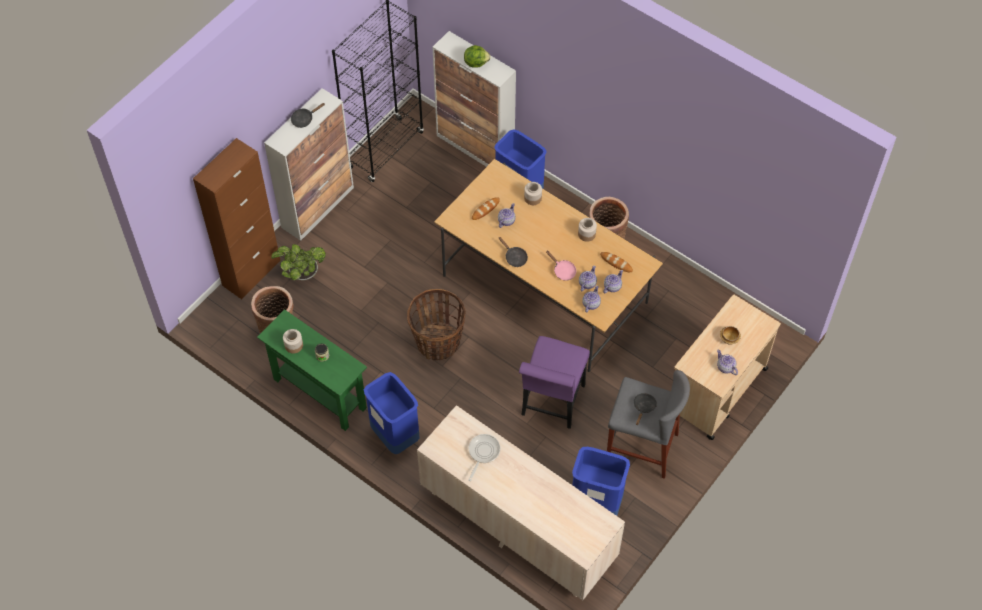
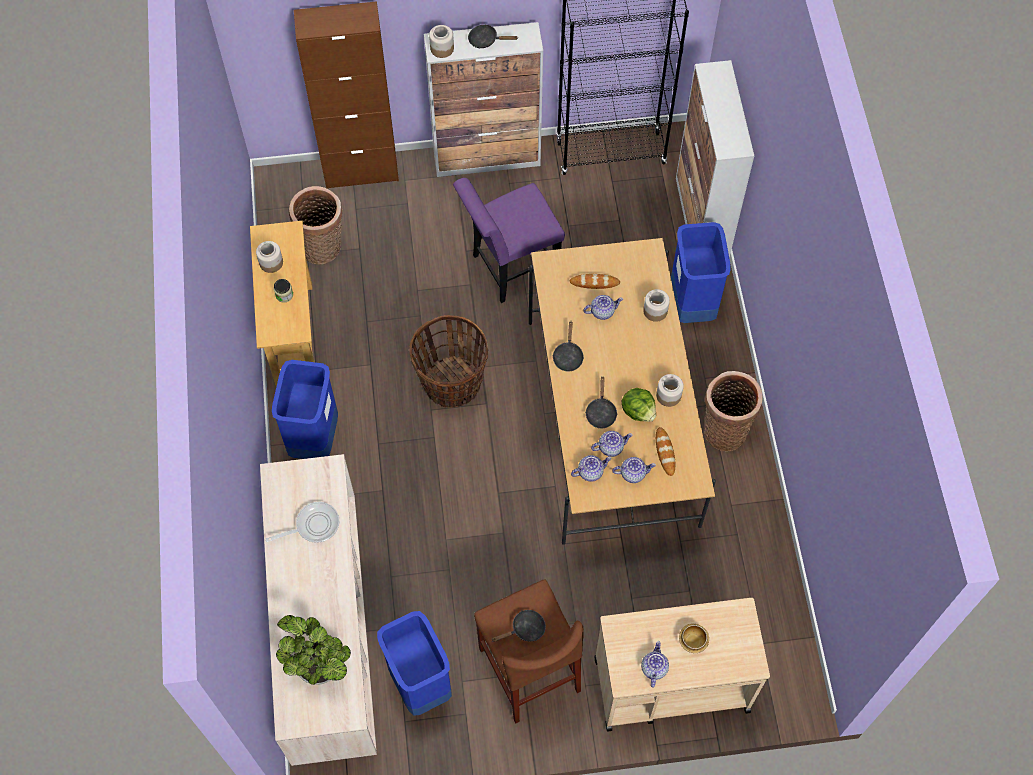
camera: 45 degrees right, 5 degrees up
(284, 142) = (441, 48): none -> jar
(302, 274) = (403, 209): potted plant -> potted plant (317, 664)
(319, 393) = (295, 337): green console table -> beige console table
(476, 62) = (721, 115): lettuce -> lettuce (638, 411)
(551, 404) = (490, 542): purple chair -> purple chair (509, 269)
(562, 271) = (601, 412): pink frying pan -> black frying pan
(641, 447) = (529, 669): grey stool -> brown stool

